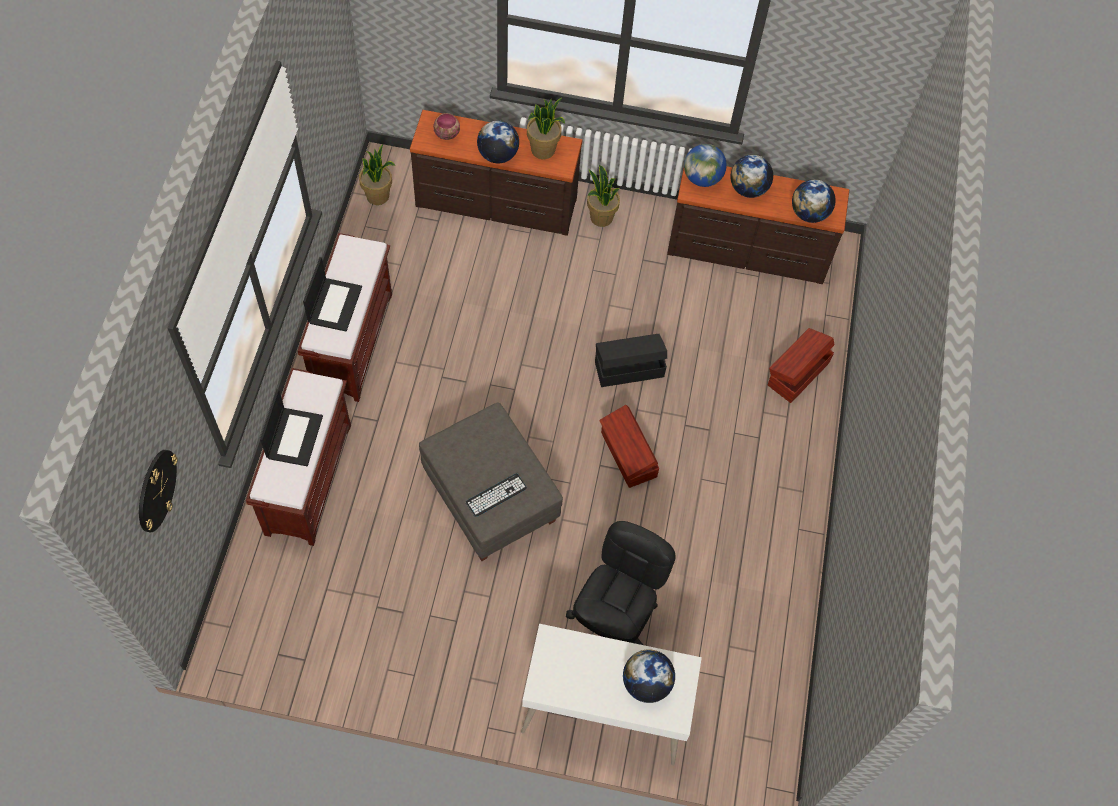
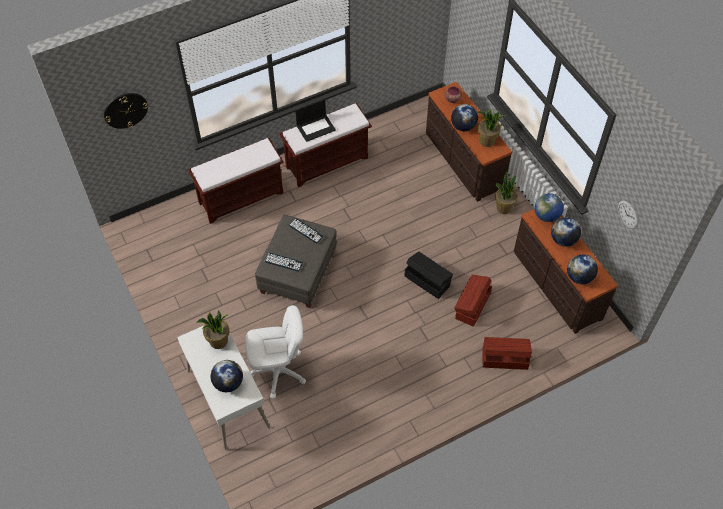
camera: 55 degrees right, 5 degrees down
(294, 436) = (234, 162): laptop -> none
(378, 196) = (415, 114): potted plant -> potted plant (218, 341)
(472, 436) = (306, 231): none -> keyboard
(613, 623) = (278, 371): black office chair -> white office chair
(628, 455) = (377, 314): brown storage box -> brown storage box (472, 306)
(829, 96) = (628, 214): none -> wall clock

